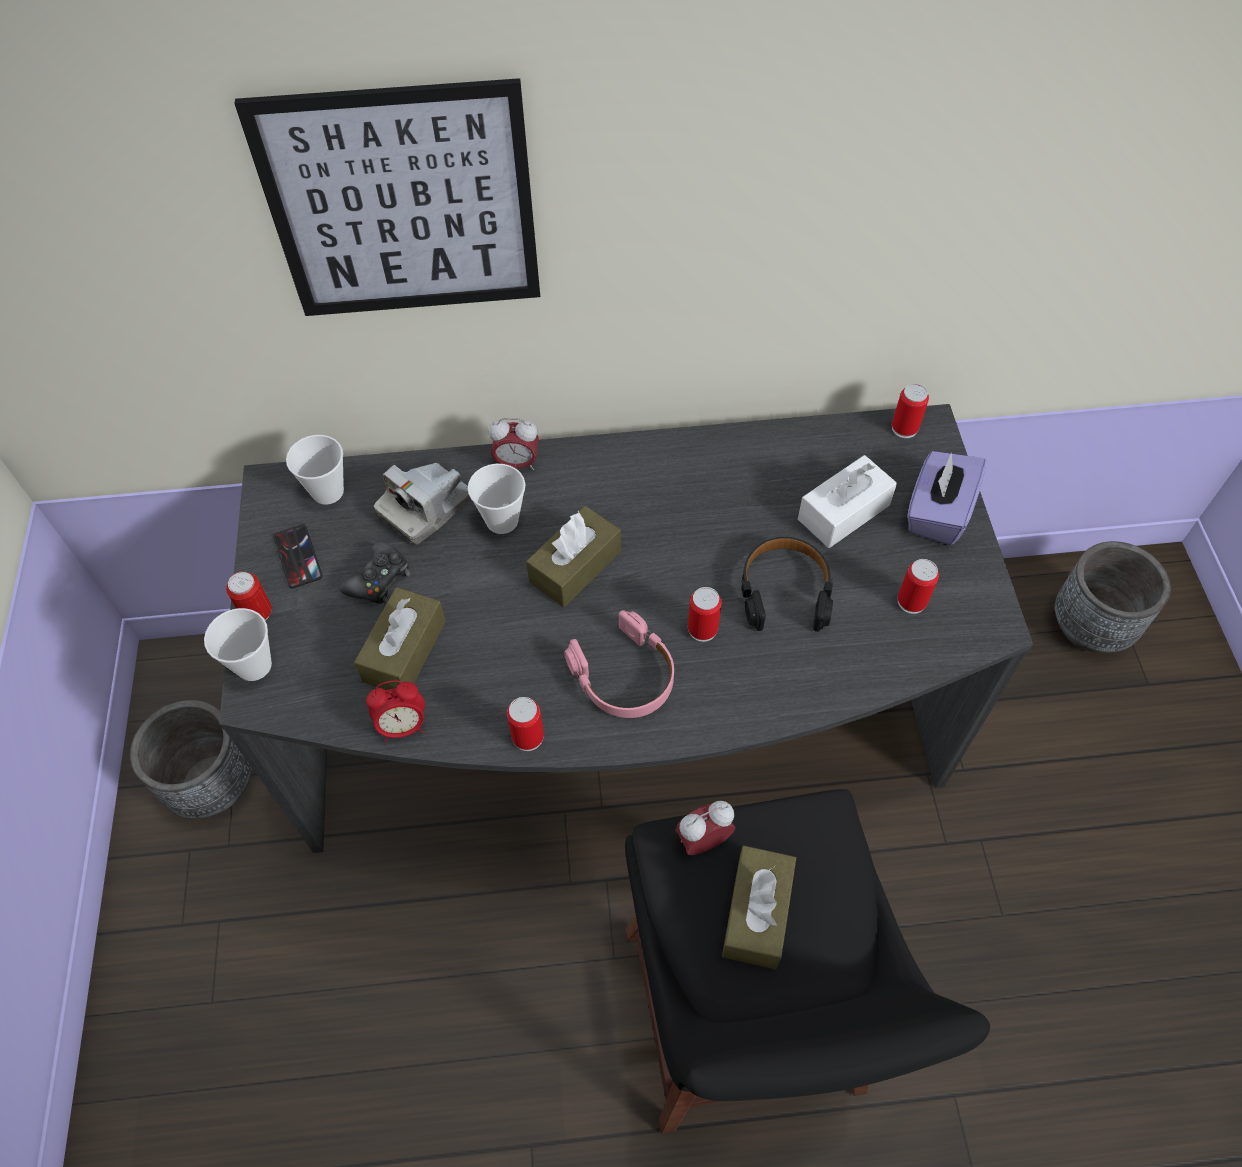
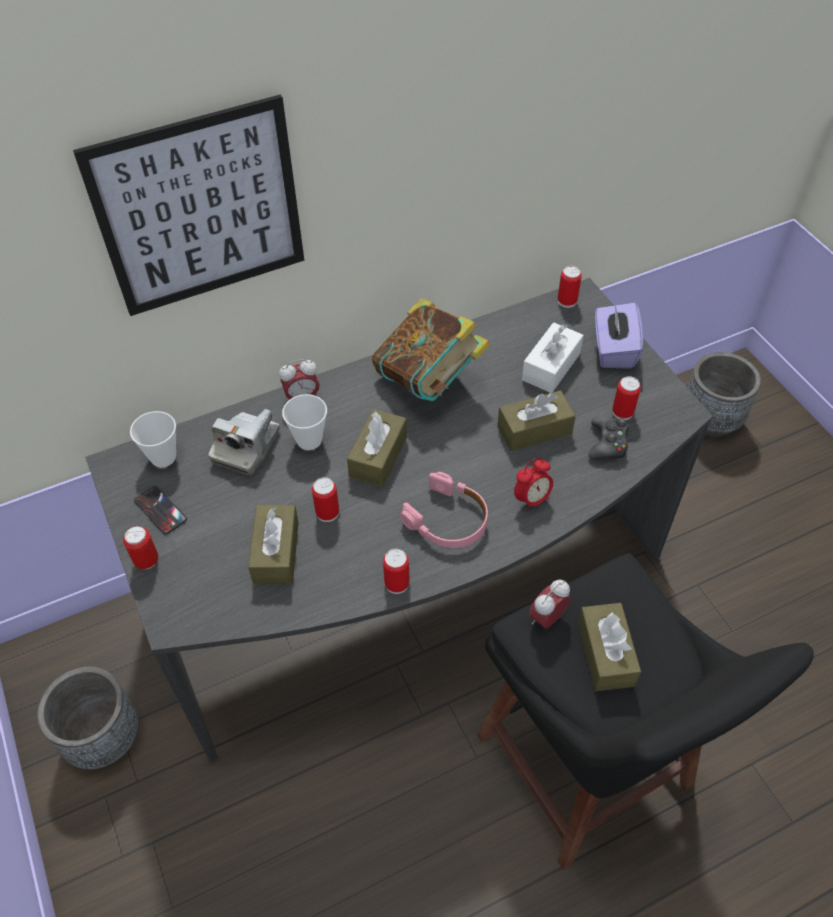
camera: 20 degrees left, 5 degrees down
(254, 665) = (161, 599): cup -> none
(379, 580) = (233, 508): black game controller -> black game controller (608, 443)
(403, 726) = (299, 605): alarm clock -> alarm clock (532, 499)
(680, 485) = (429, 379): none -> book
(702, 629) = (489, 472): can -> can (327, 512)
(785, 591) = (534, 430): black headphones -> brown tissue box

